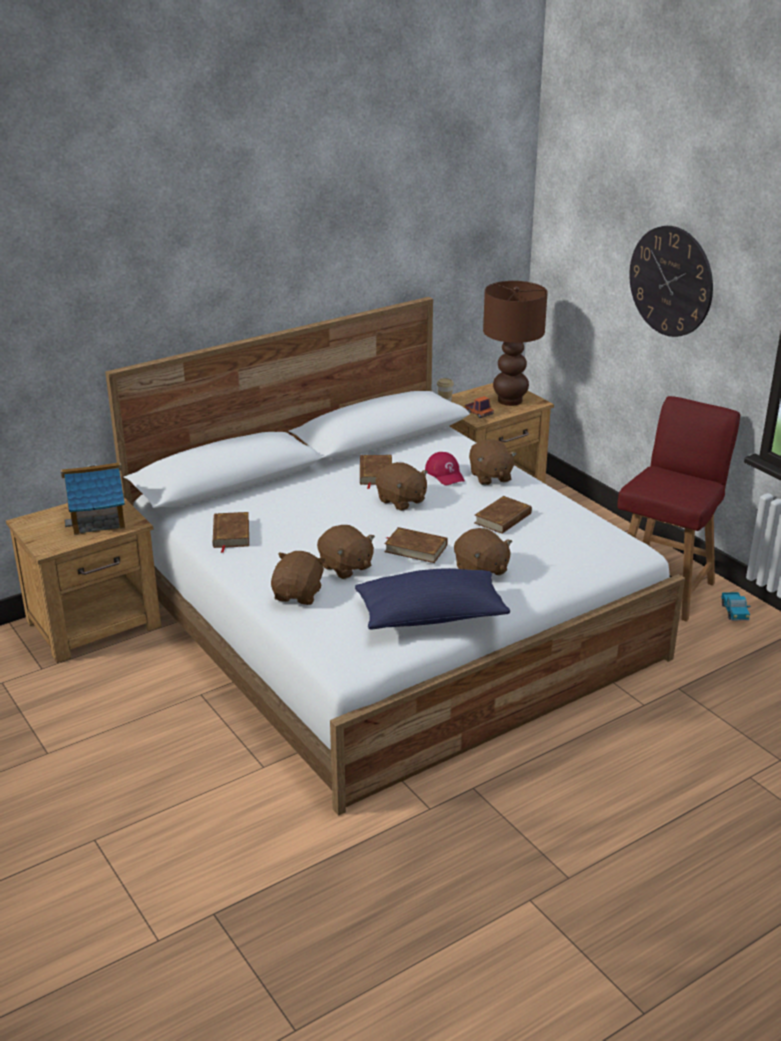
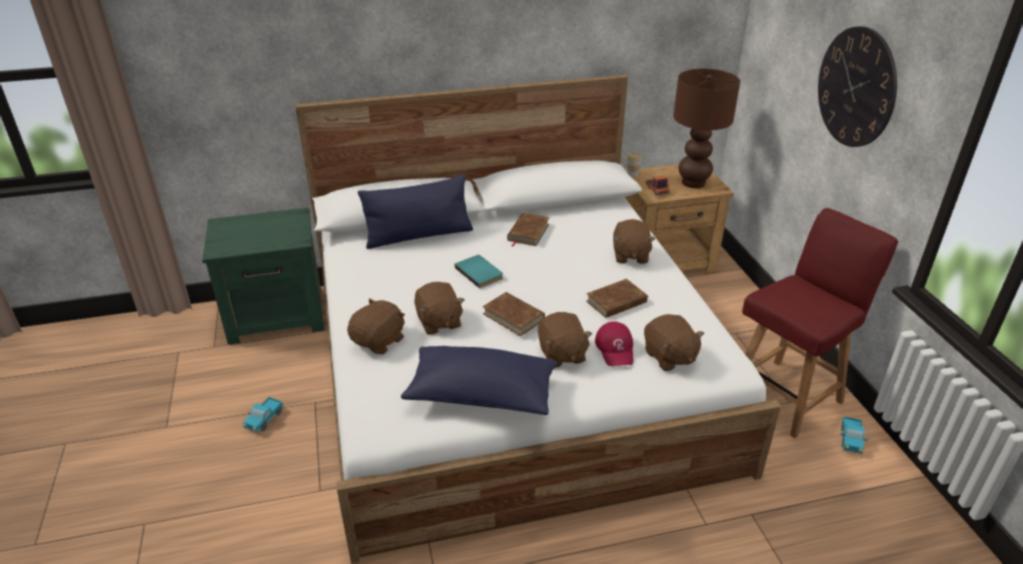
camera: 20 degrees right, 5 degrees up
(95, 624) = (278, 316): brown nightstand -> green nightstand
(98, 519) = (274, 232): toy house -> none
(156, 722) = (264, 420): none -> toy truck
(230, 534) = (366, 267): brown book -> none
(263, 496) = (419, 236): none -> blue pillow
(355, 517) = (480, 272): none -> turquoise book
(401, 501) = (533, 264): brown plush toy -> brown plush toy (669, 357)
(445, 474) = (590, 245): red cap -> red cap (615, 348)

